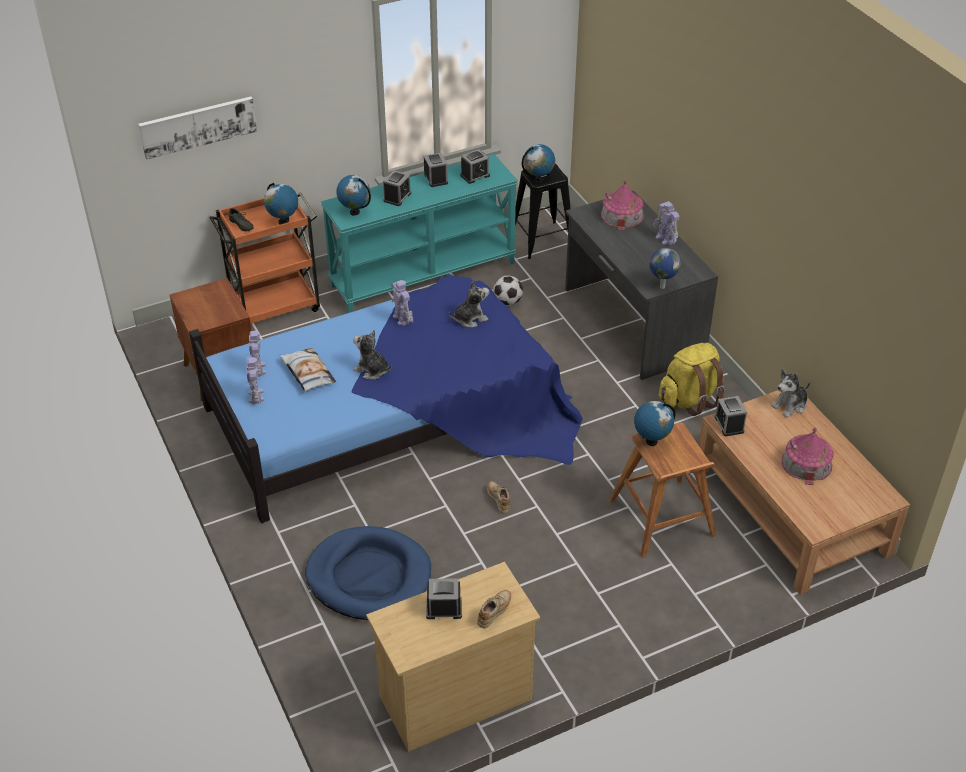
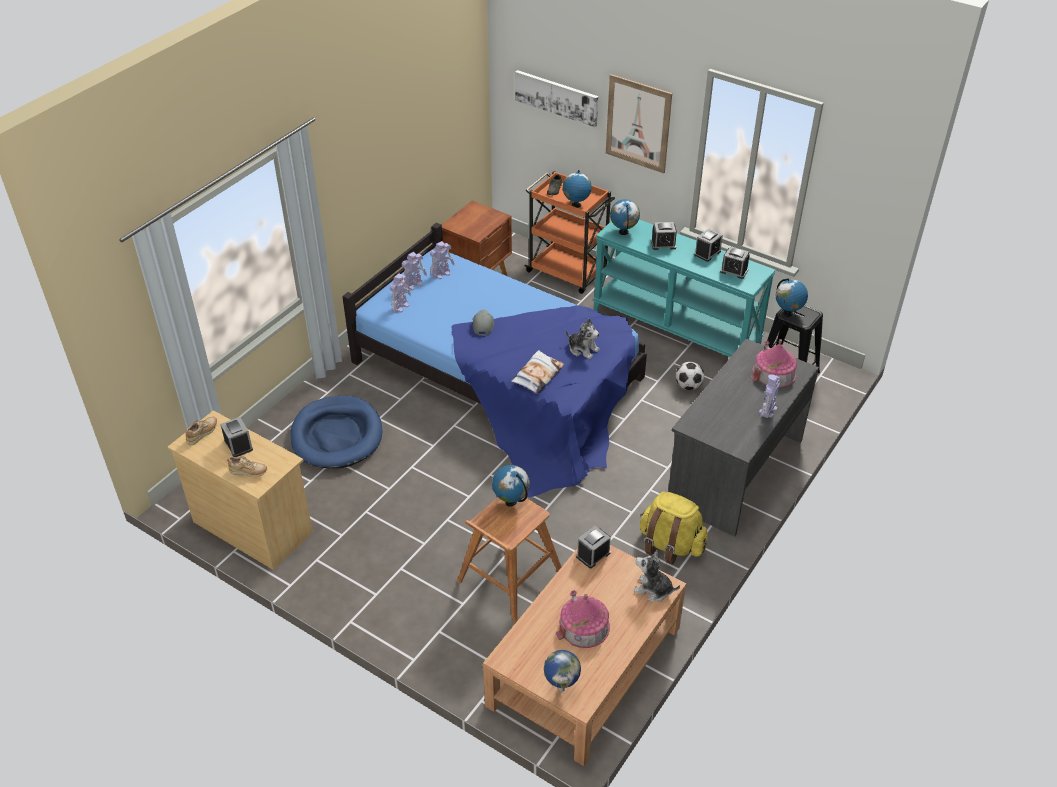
camera: 60 degrees right, 0 degrees up
(304, 99) = (638, 124): none -> picture
(307, 373) = (455, 297): pillow -> pillow (537, 375)
(372, 370) = (483, 325): plush toy -> grey cap
(401, 318) = (552, 315): toy robot -> toy robot (400, 306)
(498, 500) = (459, 472): beige shoe -> beige shoe (203, 434)
(661, 286) = (698, 431): globe -> globe (561, 688)

